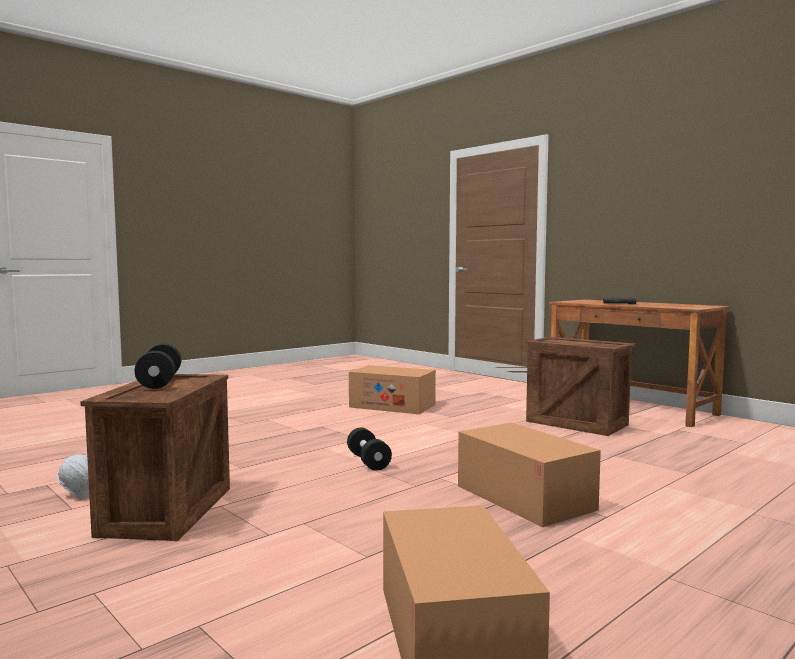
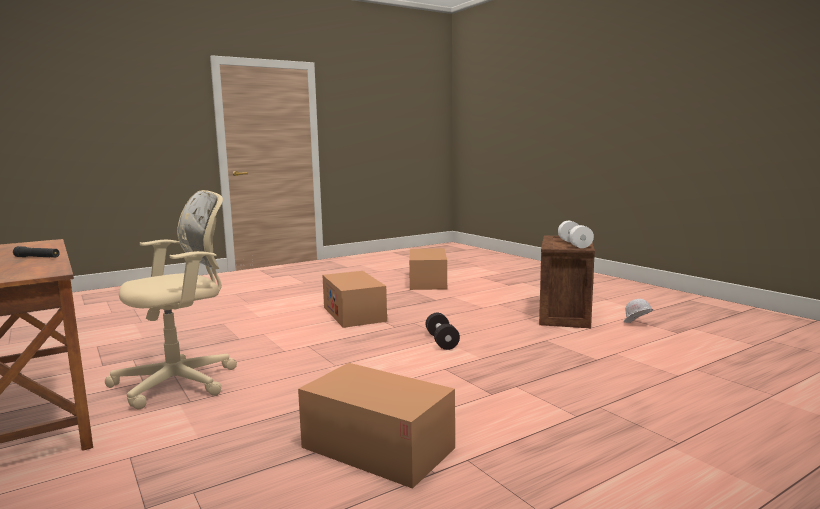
camera: 170 degrees left, 5 degrees up
(160, 382) = (574, 244): black dumbbell -> white dumbbell
(575, 423) = (181, 382): crate -> beige office chair

